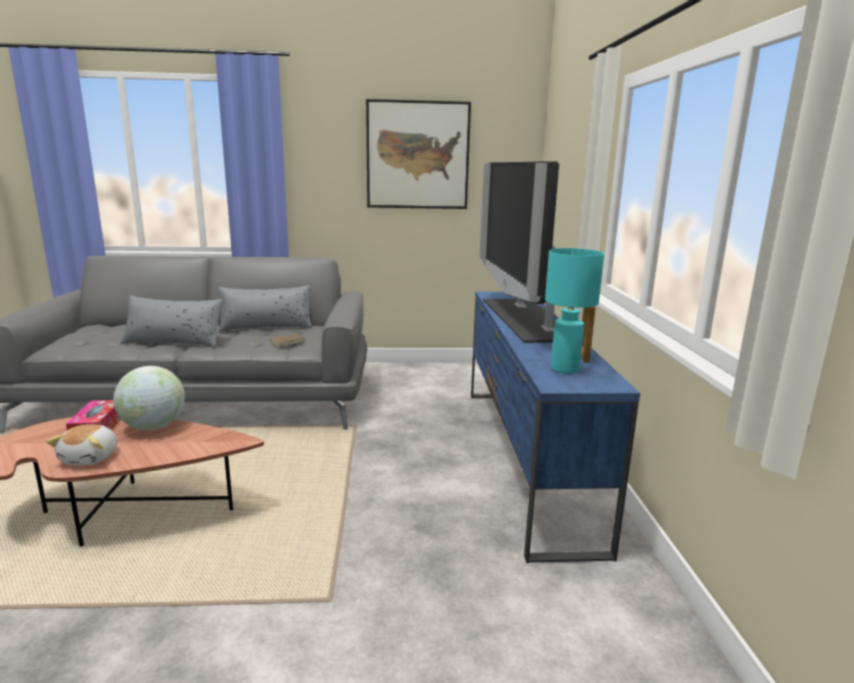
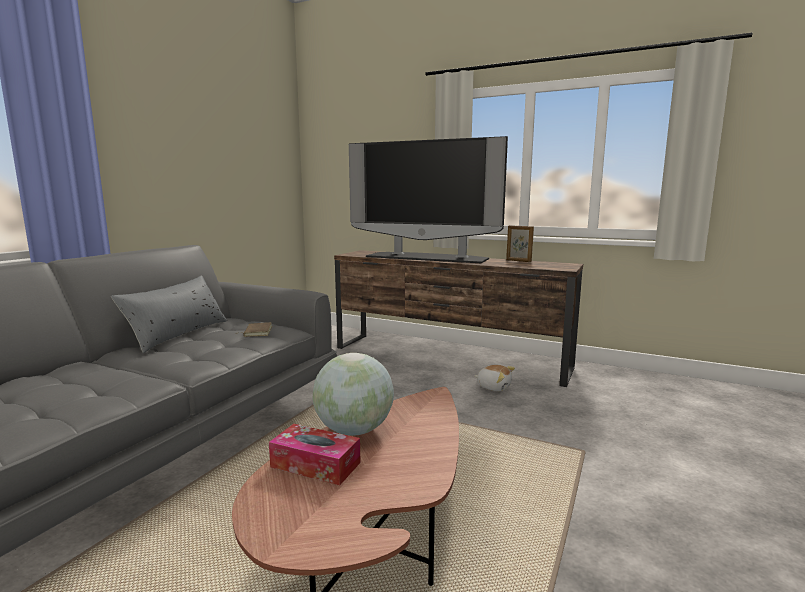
camera: 60 degrees left, 5 degrees down
(91, 457) = (407, 469): plush toy -> plush toy (494, 387)
(174, 342) = (129, 377): grey pillow -> none
(417, 155) = (220, 137): picture -> none
(524, 457) = (449, 358): blue tv stand -> brown tv stand
(564, 369) = (539, 265): turquoise table lamp -> none

